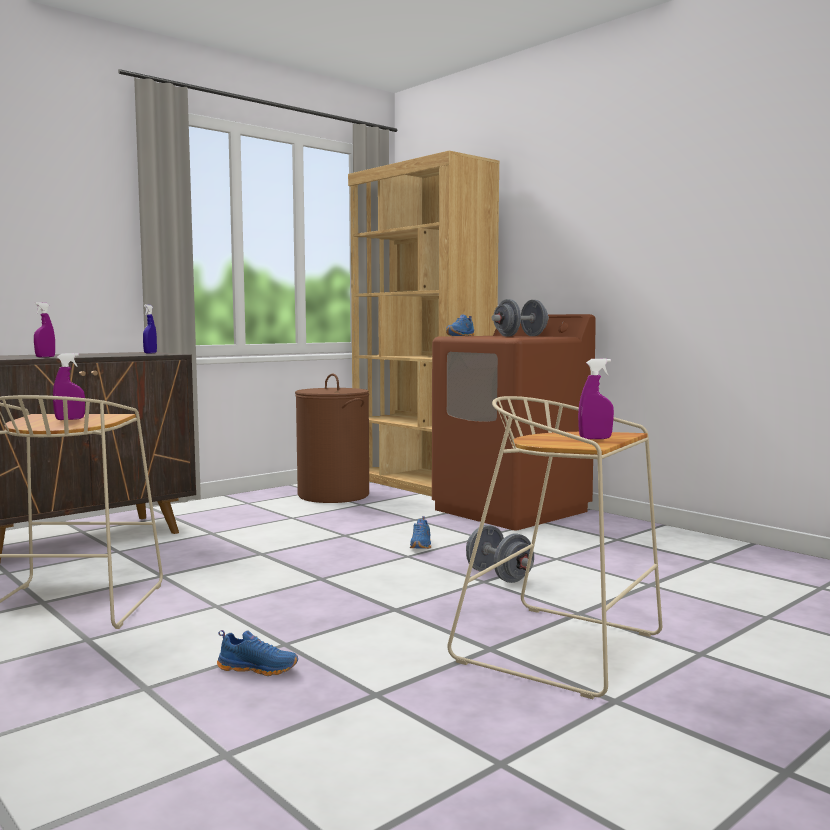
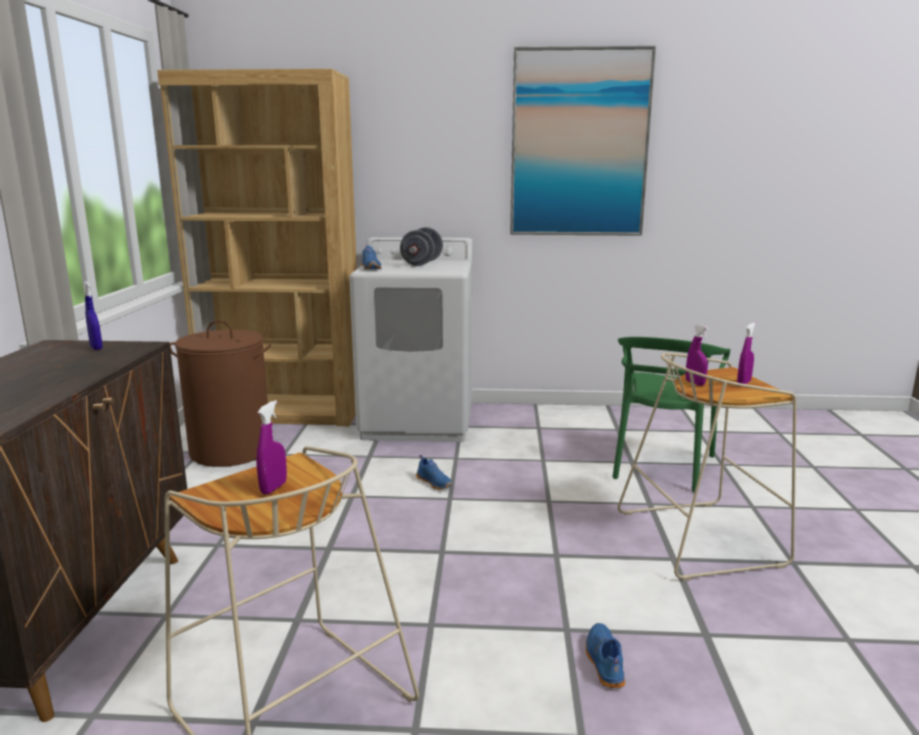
camera: 45 degrees left, 10 degrees up
(45, 357) = (31, 395): purple spray bottle -> purple spray bottle (695, 383)
(258, 668) = (603, 662): blue shoe -> blue shoe turned 60 degrees counterclockwise
(499, 576) = (546, 492): grey dumbbell -> none
(511, 510) = (418, 421): brown washing machine -> white washing machine
(677, 595) = (660, 465): none -> green chair
(715, 198) = (579, 144): none -> picture

